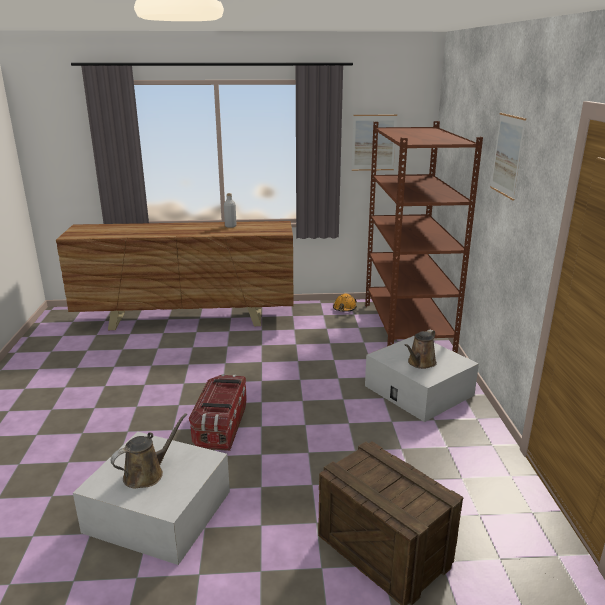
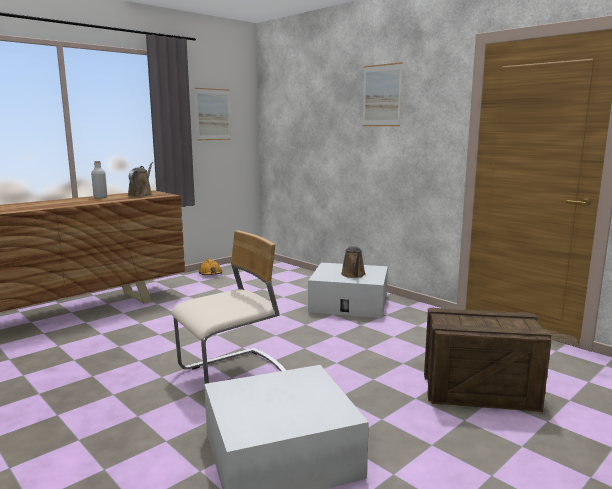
camera: 40 degrees left, 10 degrees down
(147, 473) = (277, 404): brown watering can -> brown watering can (141, 195)
(221, 426) = (234, 375): storage box -> beige chair
(406, 329) = (281, 274): brown bookcase -> none

